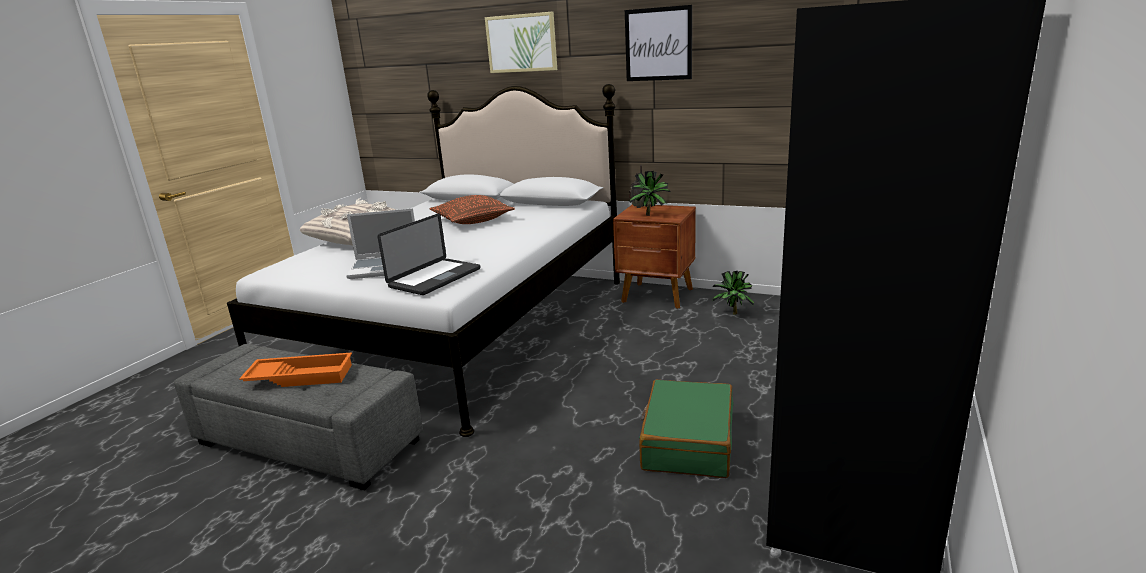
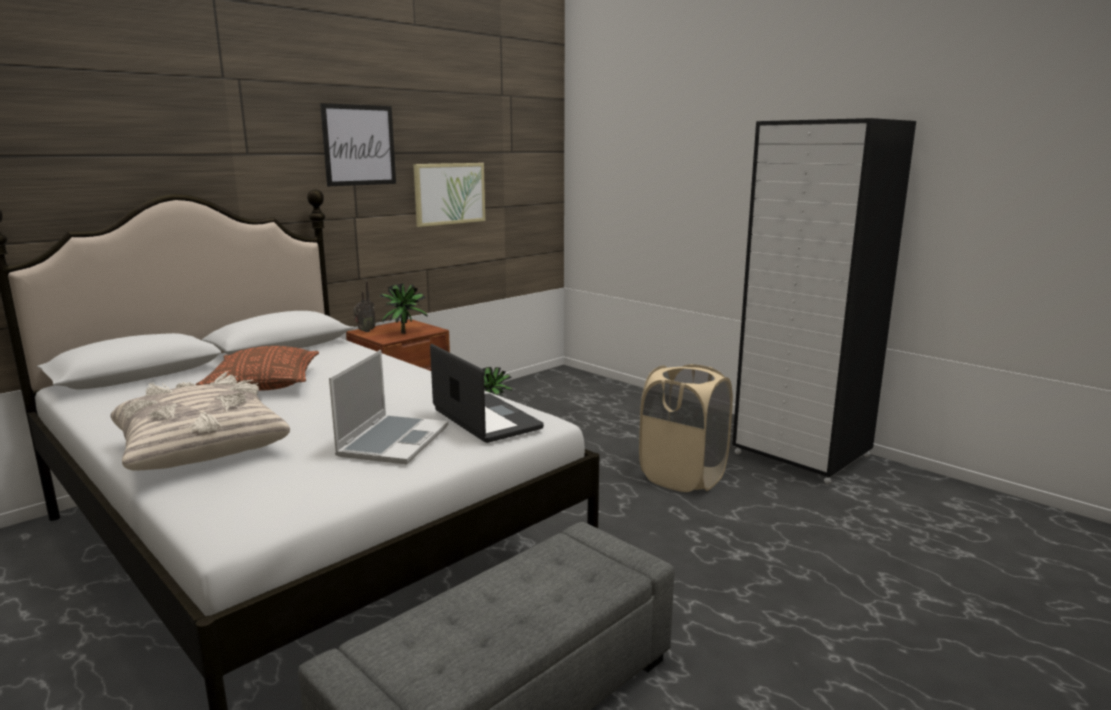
camera: 70 degrees left, 5 degrees down
(301, 376) = (523, 595): orange tray -> none
(521, 43) = (170, 132): picture -> picture (449, 193)
(687, 442) = (683, 477): green suitcase -> beige laundry basket

